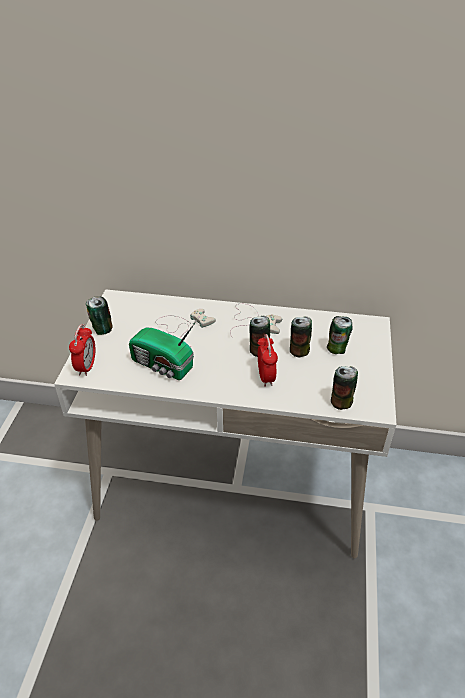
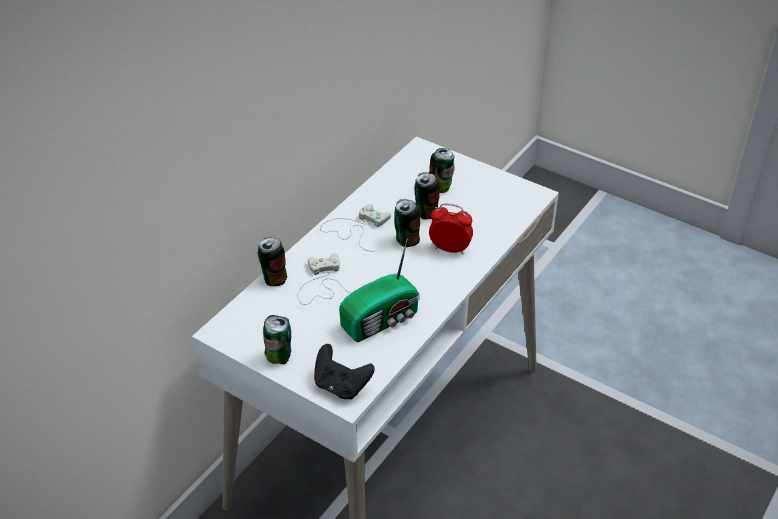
camera: 65 degrees left, 0 degrees up
(86, 367) = (341, 386): alarm clock -> black game controller
(341, 402) = (513, 212): can -> can (274, 278)

